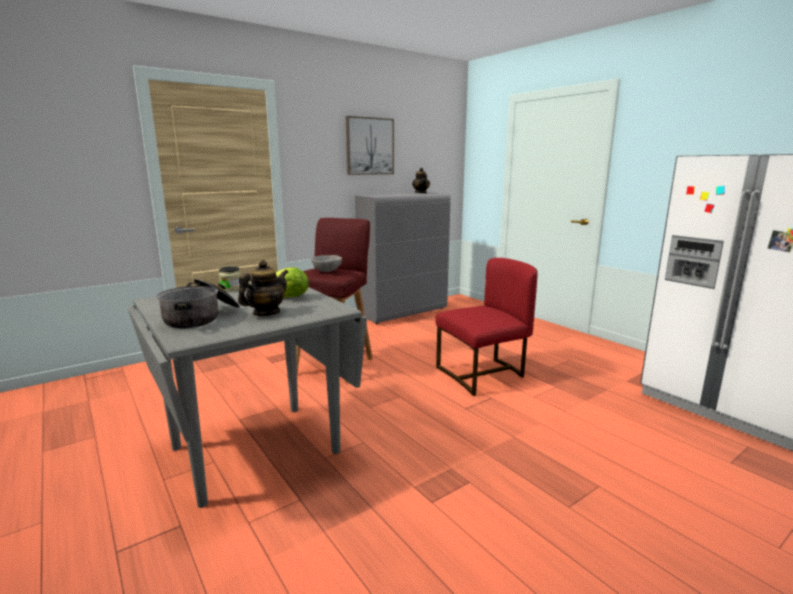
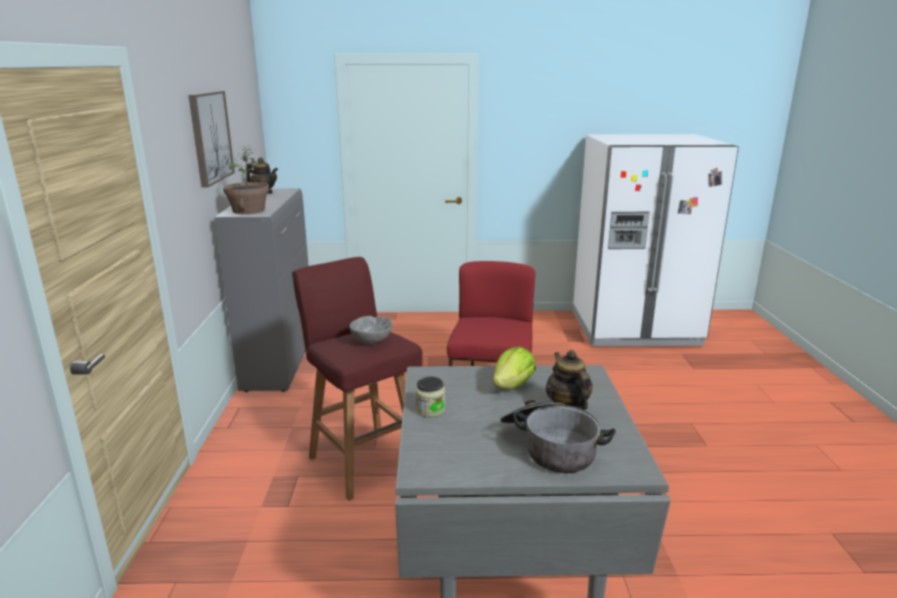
camera: 55 degrees left, 5 degrees up
(378, 195) = (248, 210): none -> potted plant

